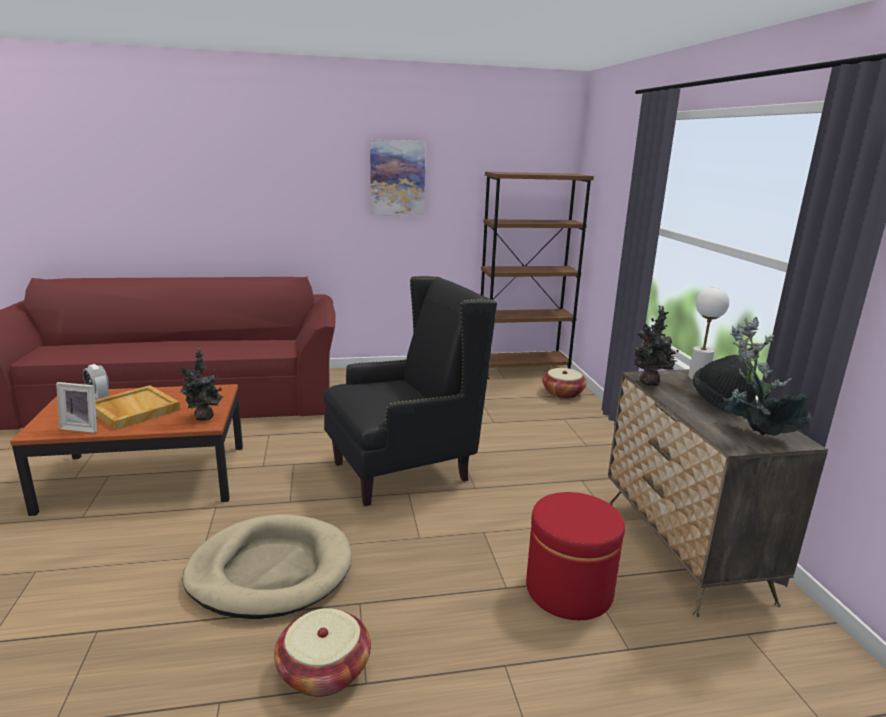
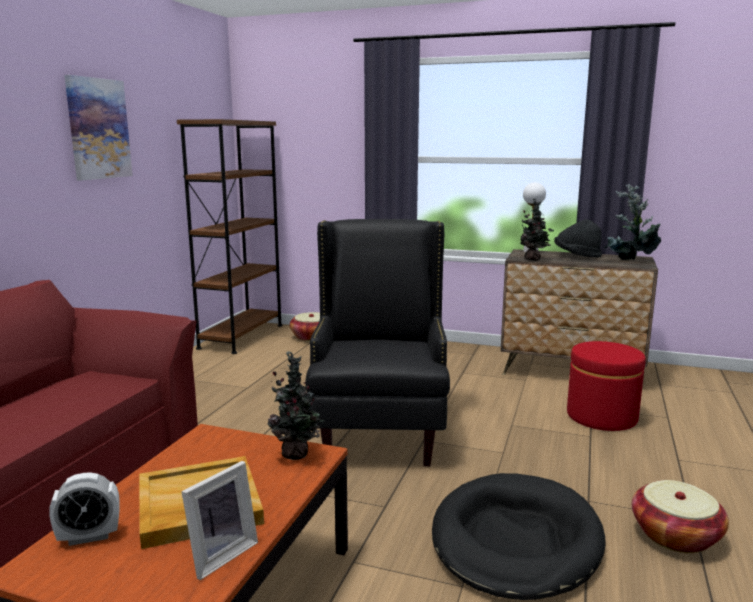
camera: 60 degrees left, 5 degrees down
(270, 570) = (515, 540): beige dog bed -> black dog bed

